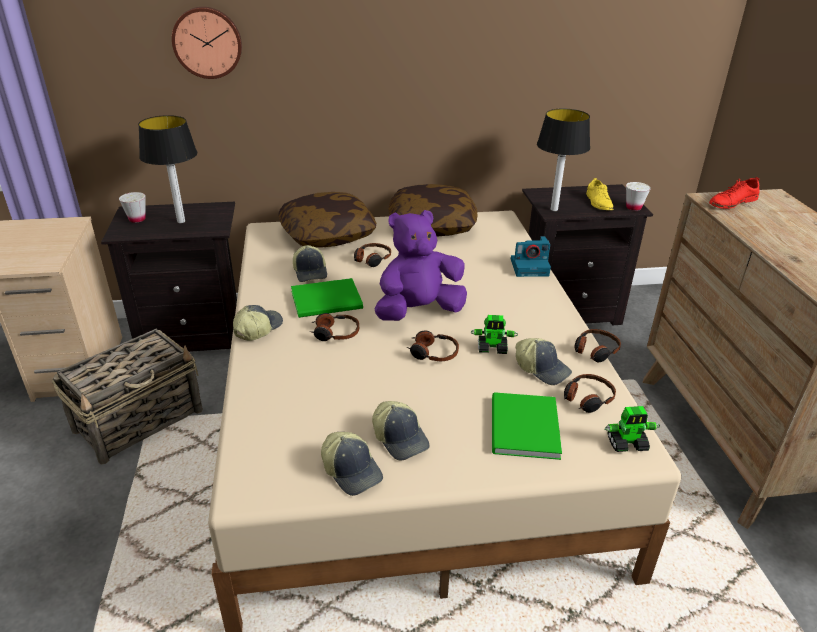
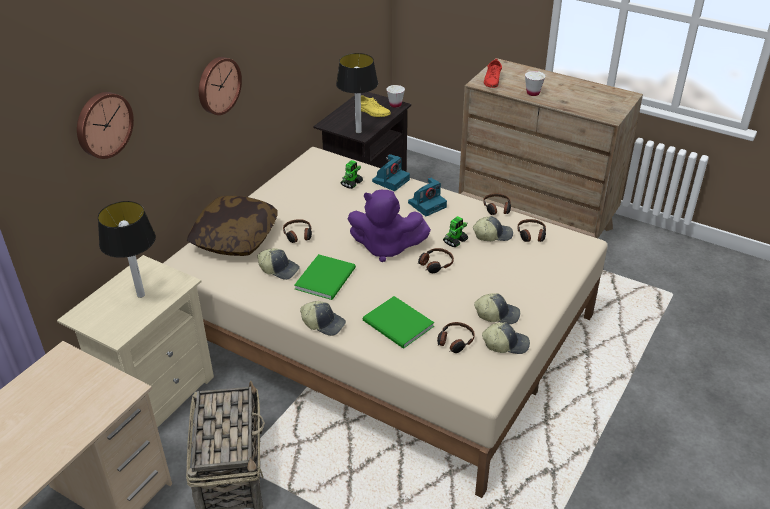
camera: 50 degrees left, 5 degrees up
(137, 219) = (101, 317): white cup -> white cup (533, 93)
(195, 335) = (155, 395): black nightstand -> beige nightstand
(257, 328) = (323, 323): cap -> cap turned 135 degrees clockwise
(335, 333) = (369, 292): headphones -> headphones (454, 342)
(378, 72) = (217, 85): none -> wall clock
(418, 311) = (386, 248): purple plush toy -> purple plush toy turned 90 degrees counterclockwise
(432, 225) = (287, 188): pillow -> none
(522, 429) = (532, 269): green book -> green book (398, 325)
(526, 304) = (427, 204): none -> camera
(627, 444) = (574, 243): toy robot -> toy robot (352, 183)

